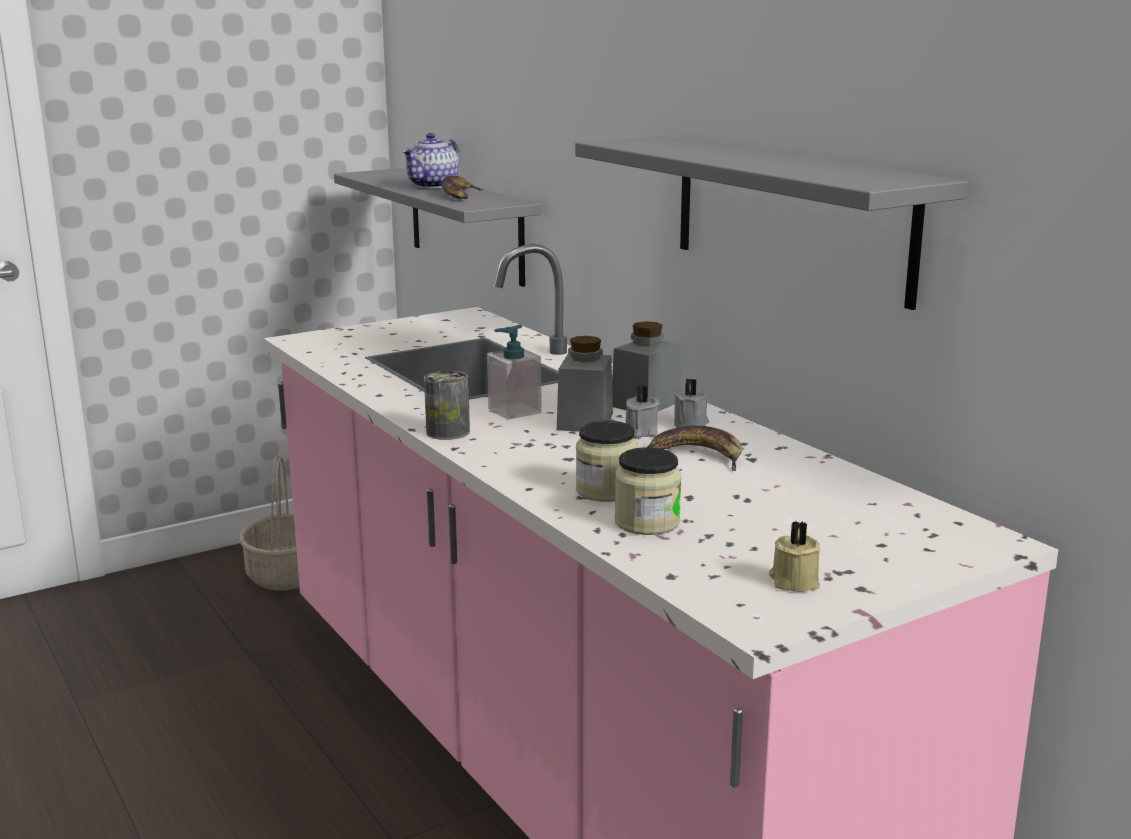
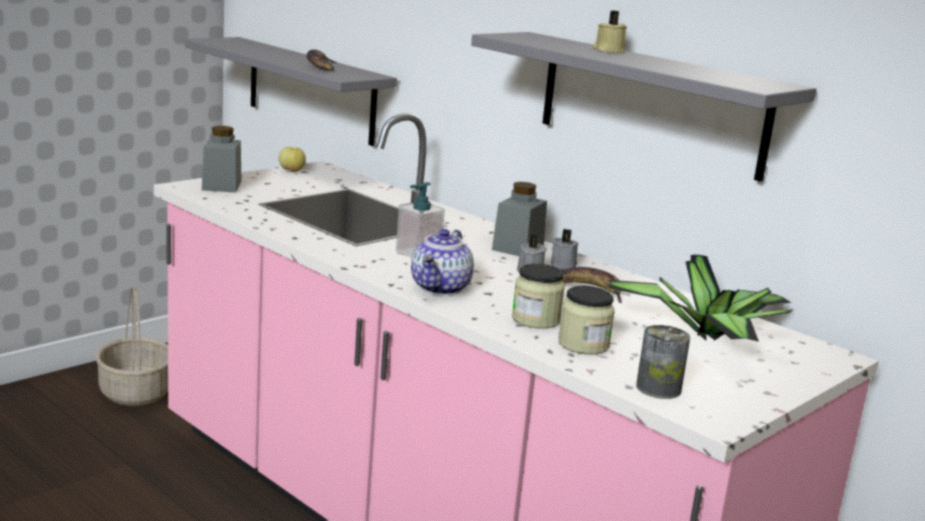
camera: 15 degrees left, 0 degrees up
(432, 319) = (292, 171): none -> apple
(434, 186) = (289, 56): teapot -> teapot (441, 288)
(448, 432) = (376, 270): can -> can (658, 388)
(585, 421) = (480, 262): grey jar -> grey jar (221, 185)
(793, 582) = (718, 388): beige candle -> beige candle (608, 50)
(824, 516) = (707, 338): none -> potted plant

